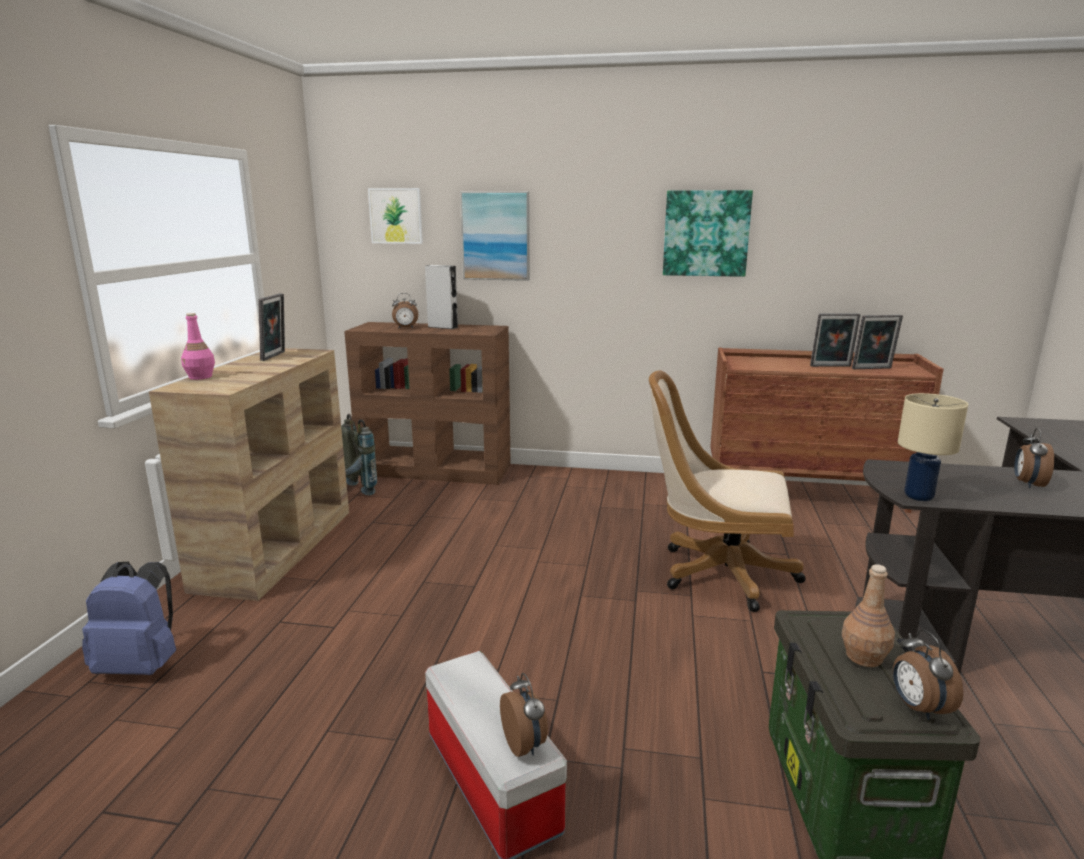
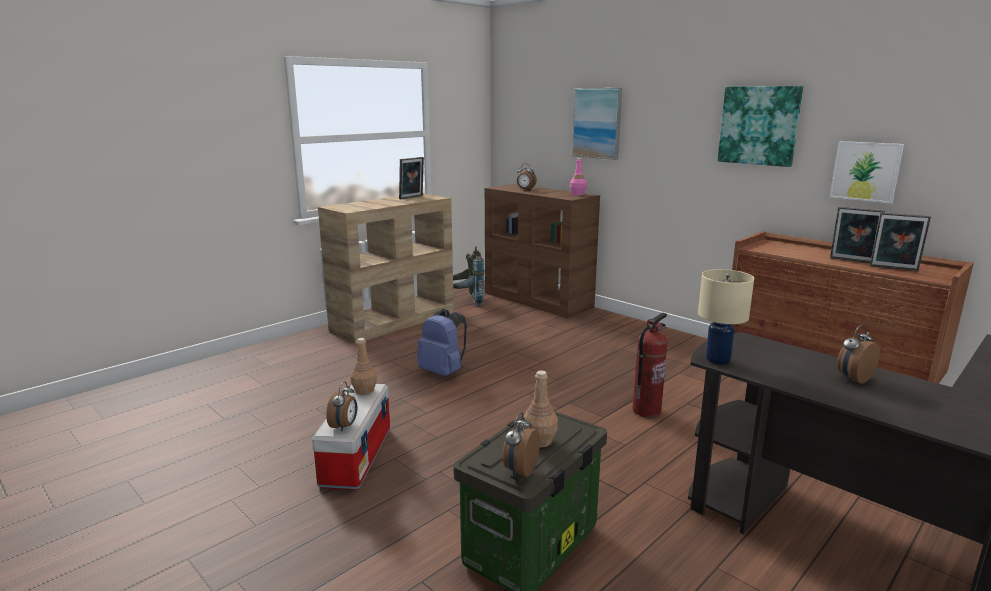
camera: 35 degrees right, 0 degrees up
(141, 665) = (278, 356): blue backpack -> blue backpack (443, 372)
(201, 377) = (353, 203): pink bottle -> pink bottle (578, 194)
(396, 216) = (535, 106): picture -> picture (865, 171)
(443, 327) = (551, 191): grey speaker -> none
(466, 674) = (364, 391): none -> brown bottle
(717, 572) = (646, 411): office chair -> fire extinguisher

